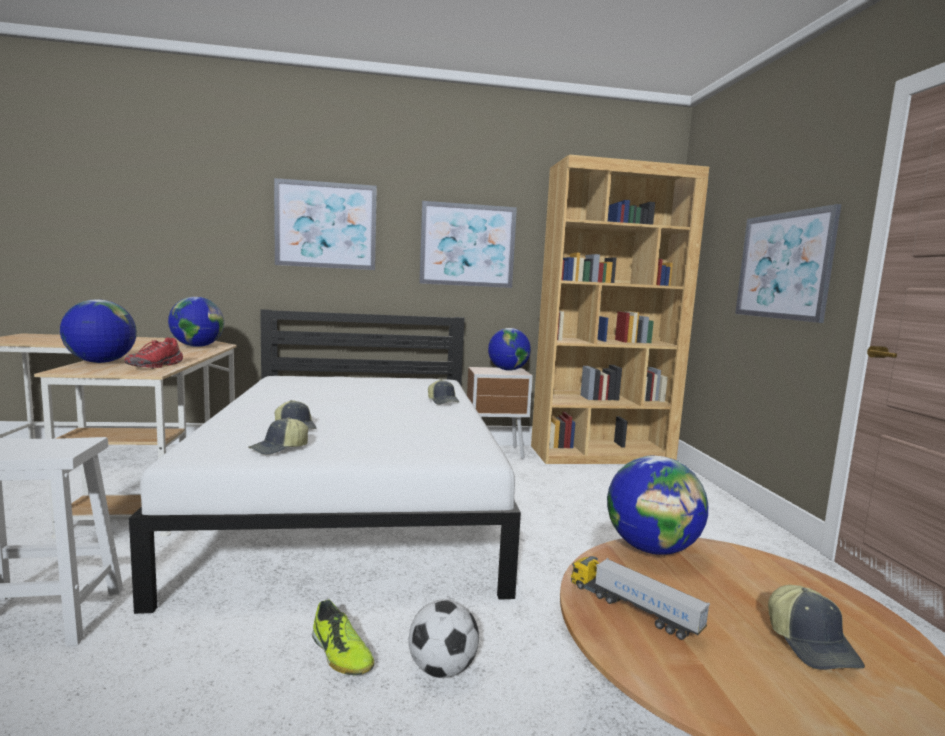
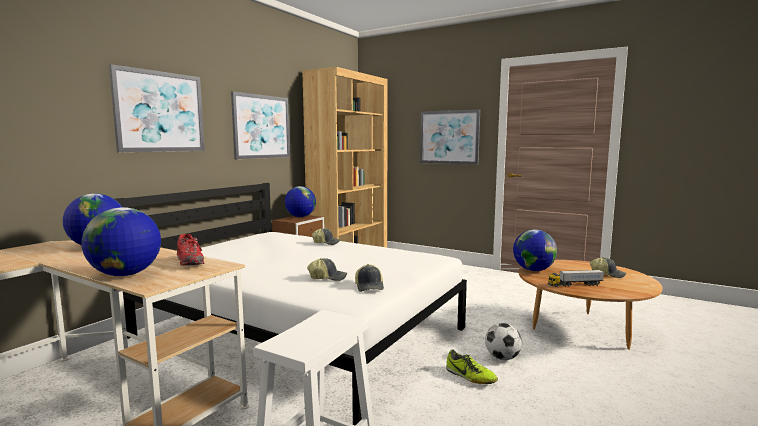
camera: 50 degrees left, 0 degrees up
(340, 654) = (470, 377): shoe -> shoe turned 45 degrees clockwise

